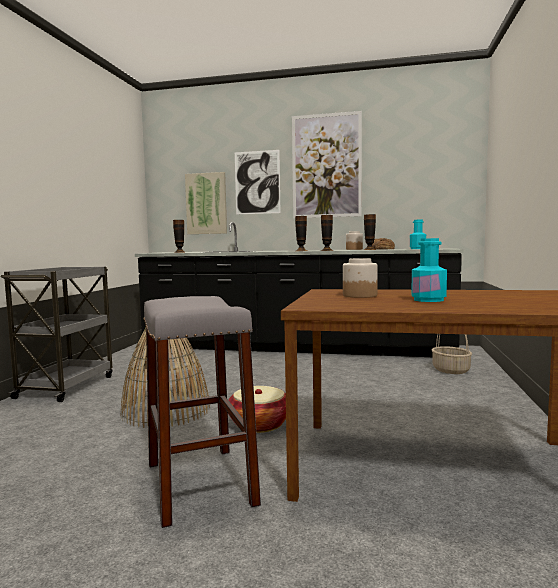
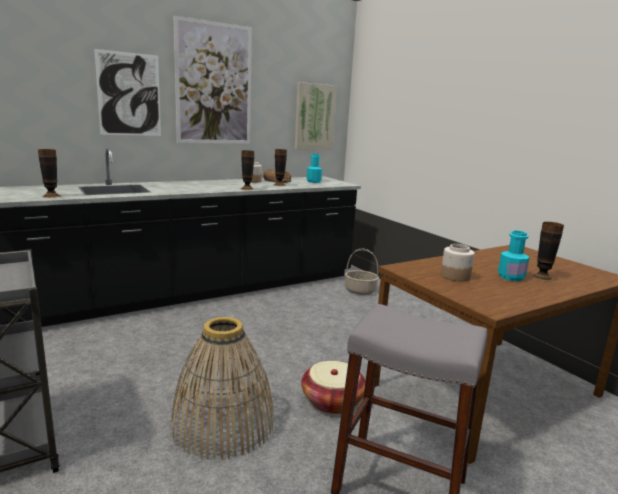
camera: 45 degrees left, 10 degrees up
(206, 203) = (52, 117): picture -> picture (314, 117)
(301, 251) = (218, 189): vase -> vase (542, 277)

